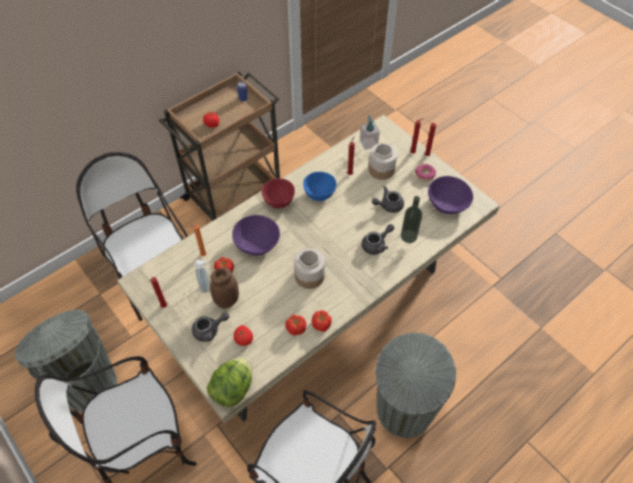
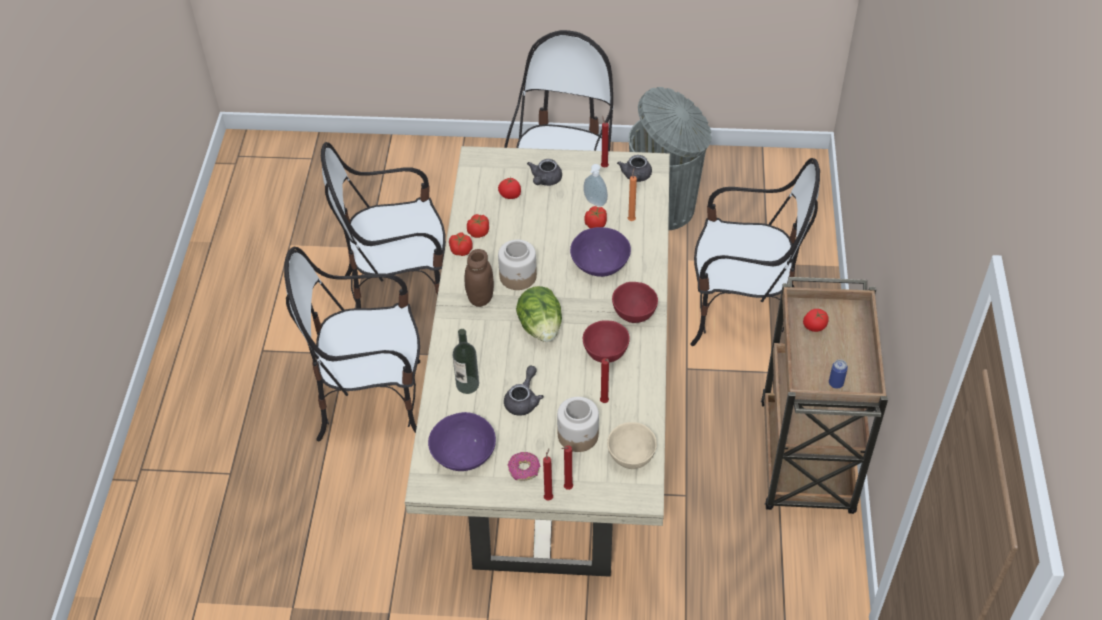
camera: 135 degrees right, 5 degrees down
(227, 301) = (561, 207): brown jar -> brown jar (480, 298)
(233, 389) = (476, 164): lettuce -> lettuce (540, 327)
(319, 194) = (606, 353): blue bowl -> red bowl
(368, 143) = (631, 457): soap dispenser -> beige bowl
(376, 244) = (490, 351): grey teapot -> grey teapot (635, 177)
(403, 412) = (372, 402): grey trash can -> chair

